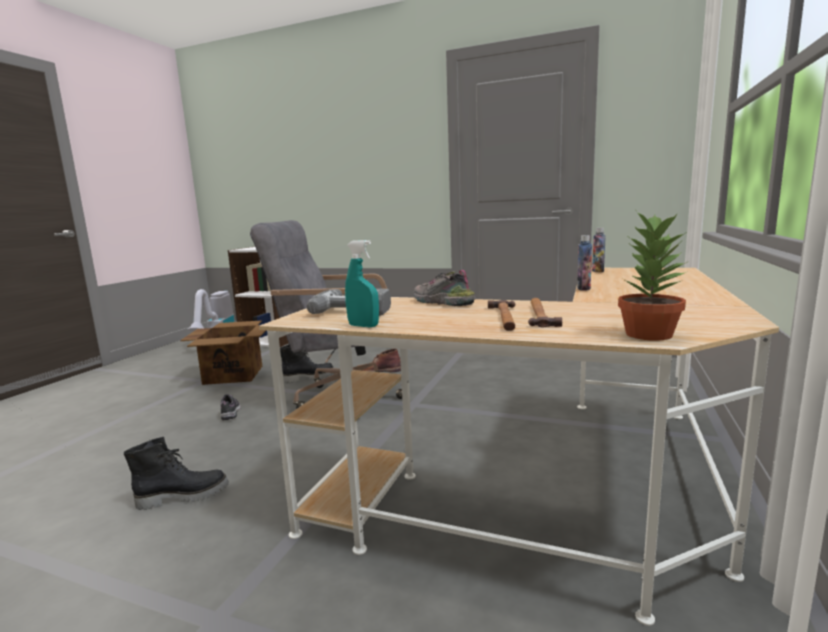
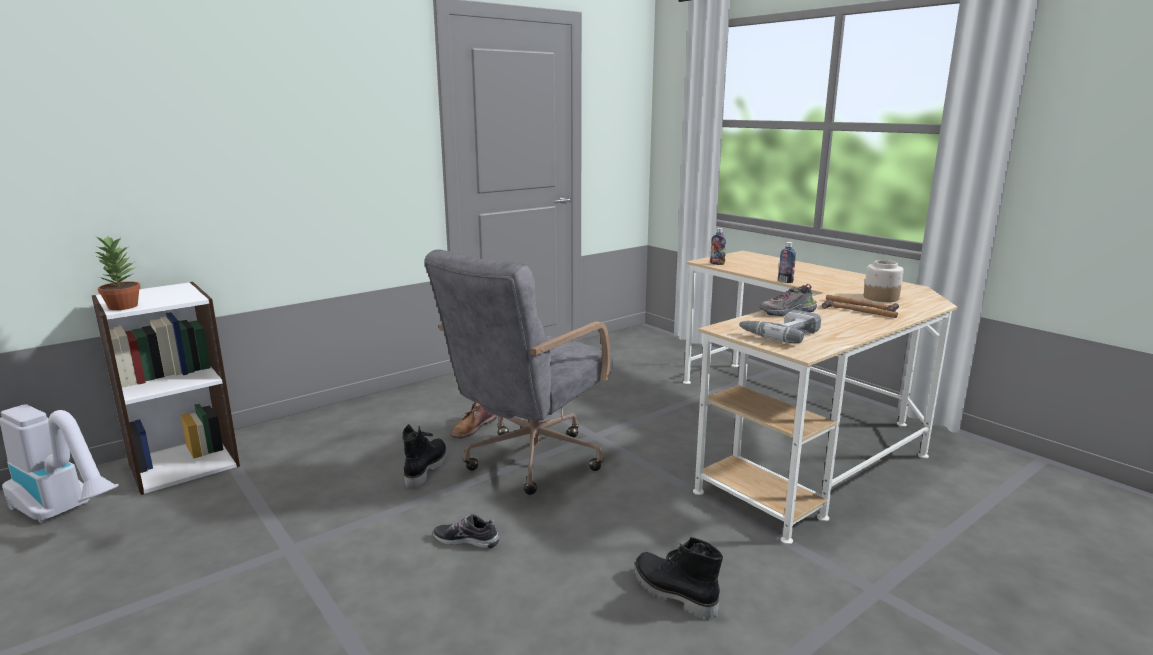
camera: 60 degrees left, 5 degrees up
(183, 496) = (673, 594): black boot -> black boot turned 60 degrees counterclockwise
(234, 374) = (307, 519): cardboard box -> none
(363, 326) = (847, 339): turquoise spray bottle -> none
(609, 317) = (880, 298): none -> jar
(648, 334) = (926, 302): potted plant -> potted plant (122, 306)

